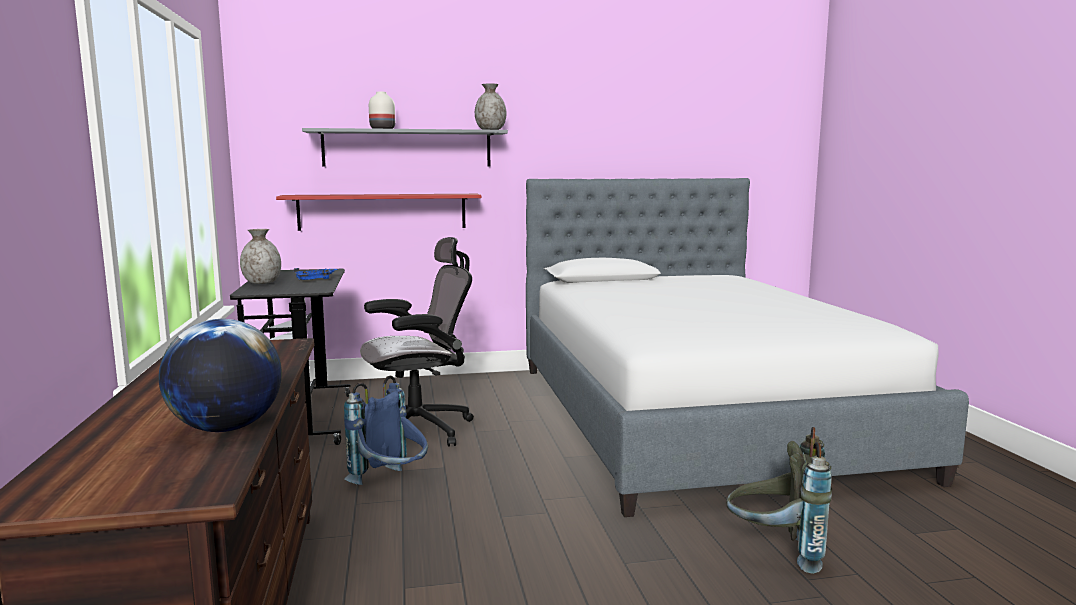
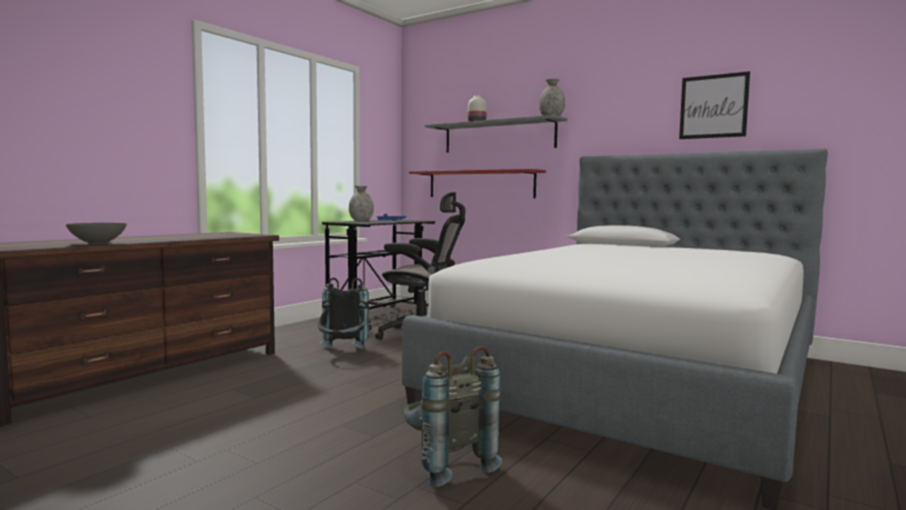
camera: 45 degrees right, 5 degrees down
(226, 428) = (97, 243): globe -> grey bowl
(391, 484) = (342, 352): blue backpack -> black backpack
(655, 131) = (713, 106): none -> picture

